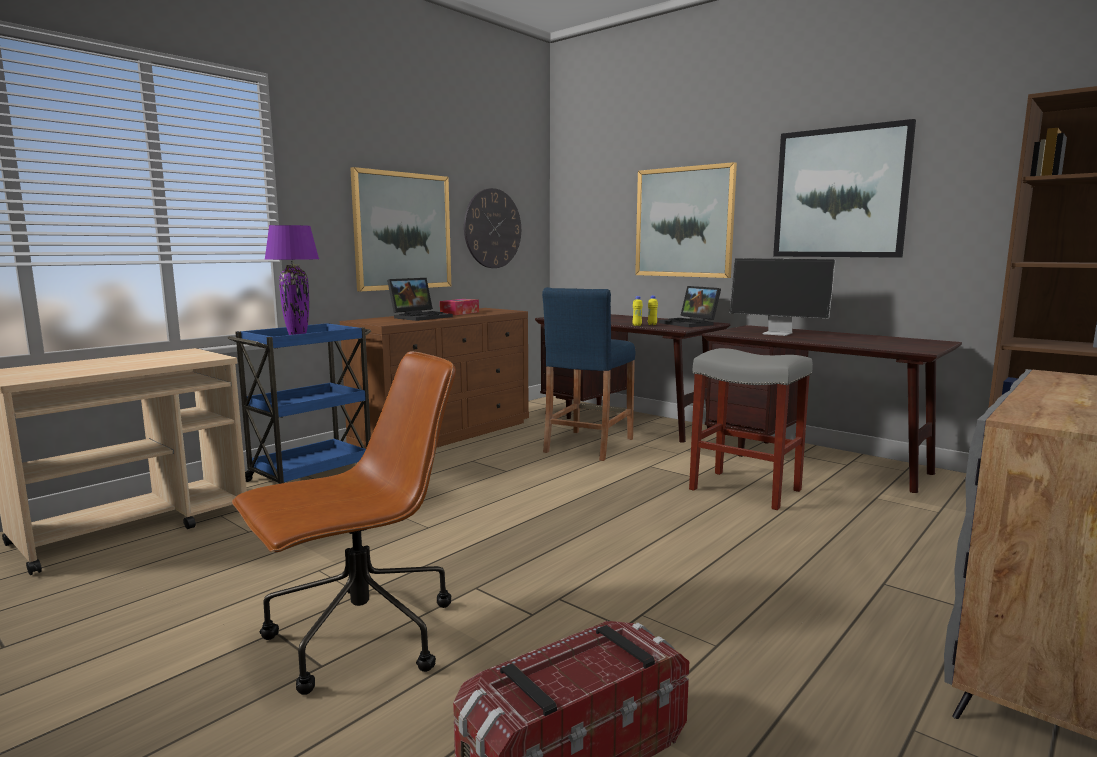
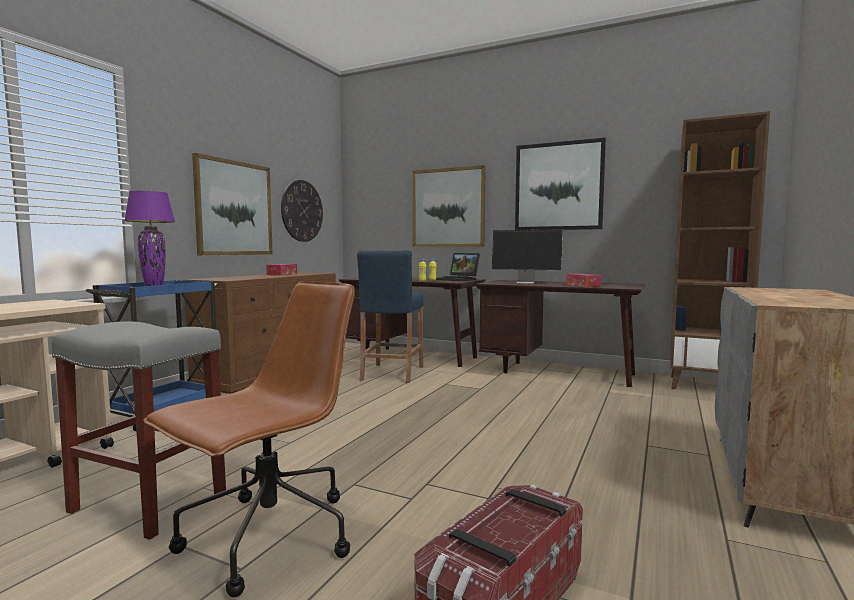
camera: 15 degrees left, 5 degrees down
(421, 317) = (253, 276): laptop -> none
(743, 489) = (520, 394): grey stool -> grey stool (146, 503)
(855, 343) = (582, 285): none -> tissue box

